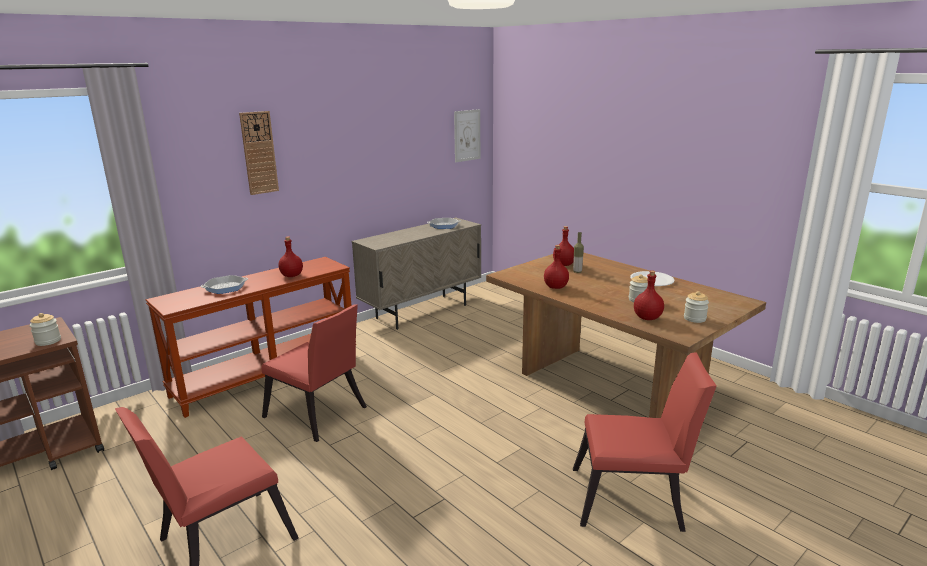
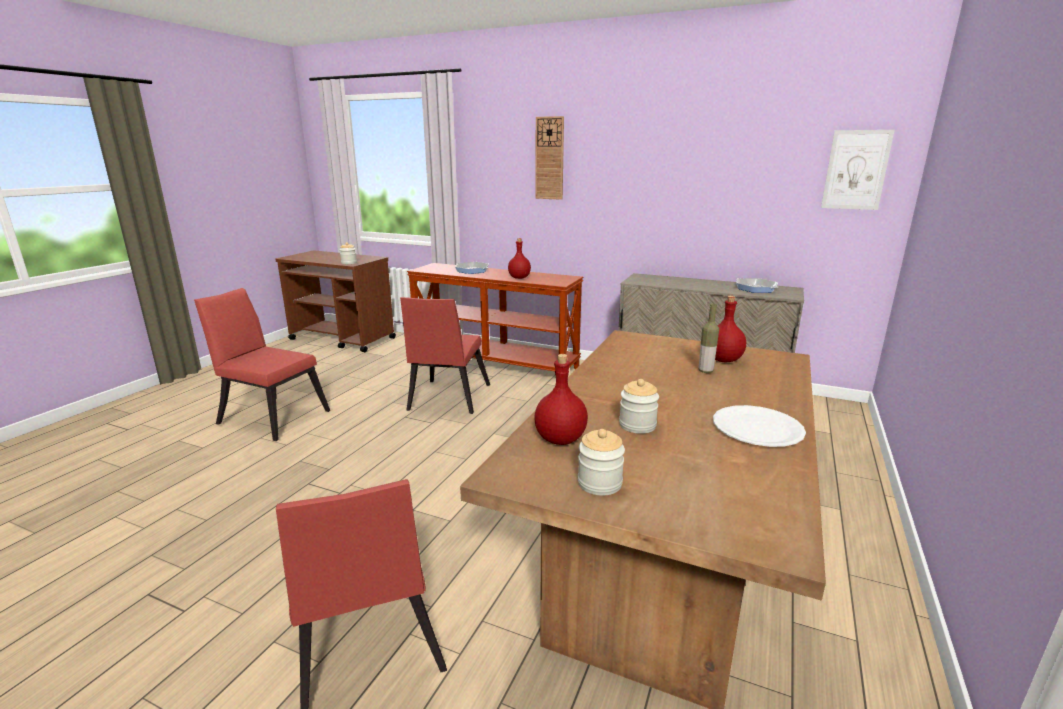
camera: 65 degrees right, 0 degrees up
(556, 287) = (620, 366): red bottle -> none

